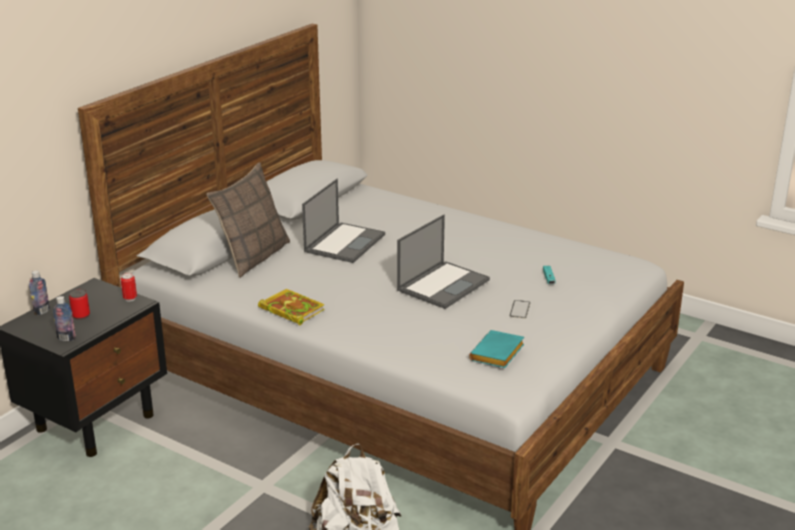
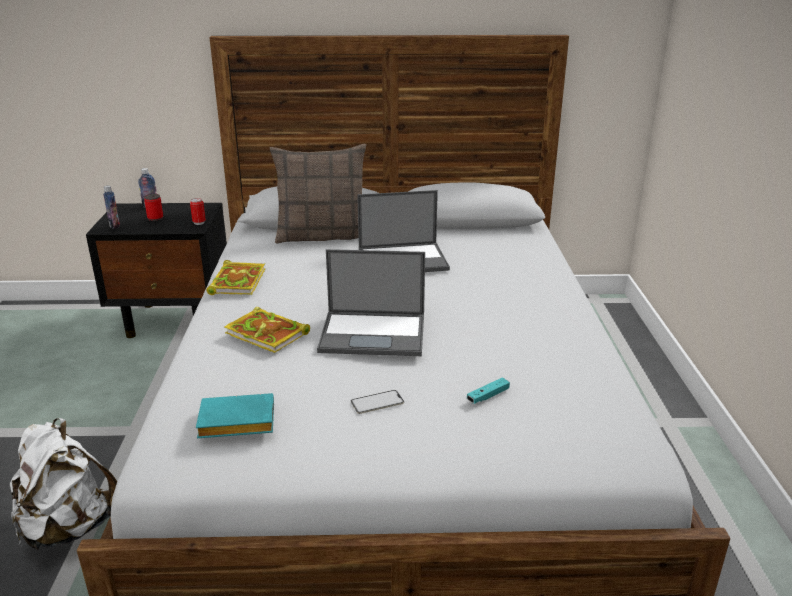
camera: 55 degrees right, 0 degrees up
(397, 318) = (269, 334): none -> book

